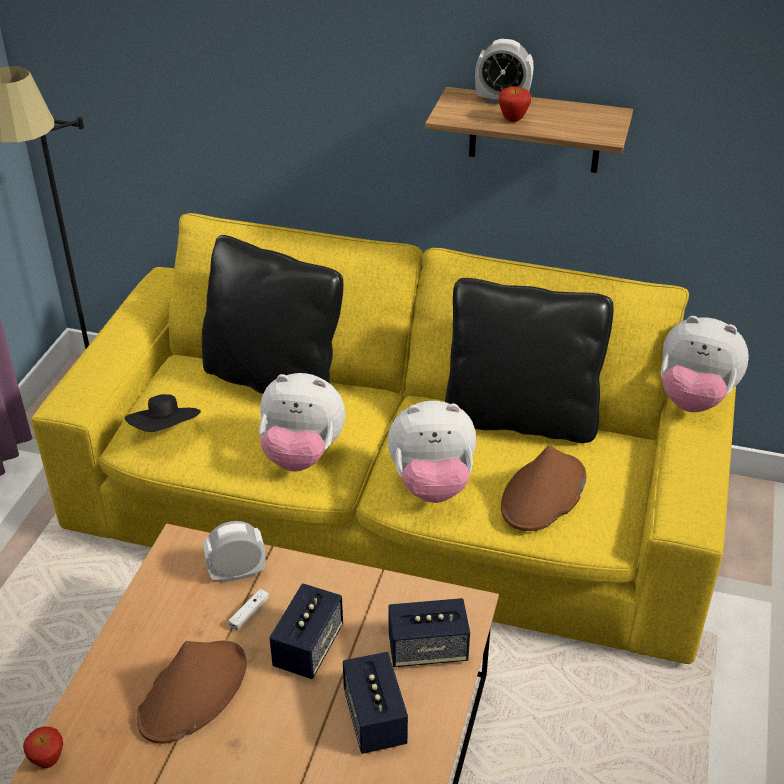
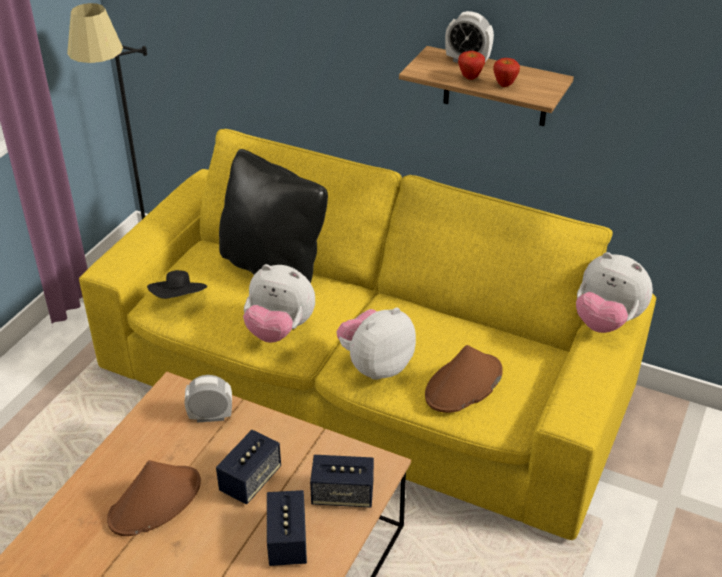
camera: 10 degrees right, 0 degrees up
(48, 761) = (37, 536): apple -> apple (504, 85)
(249, 613) = (212, 448): white game controller -> none
(432, 484) = (375, 366): plush toy -> plush toy turned 135 degrees clockwise
(520, 418) = (463, 321): black pillow -> none

